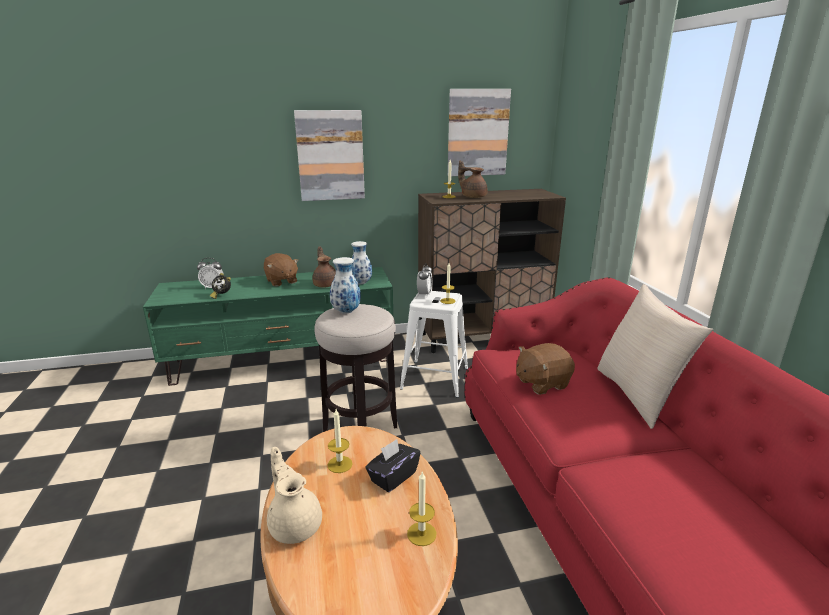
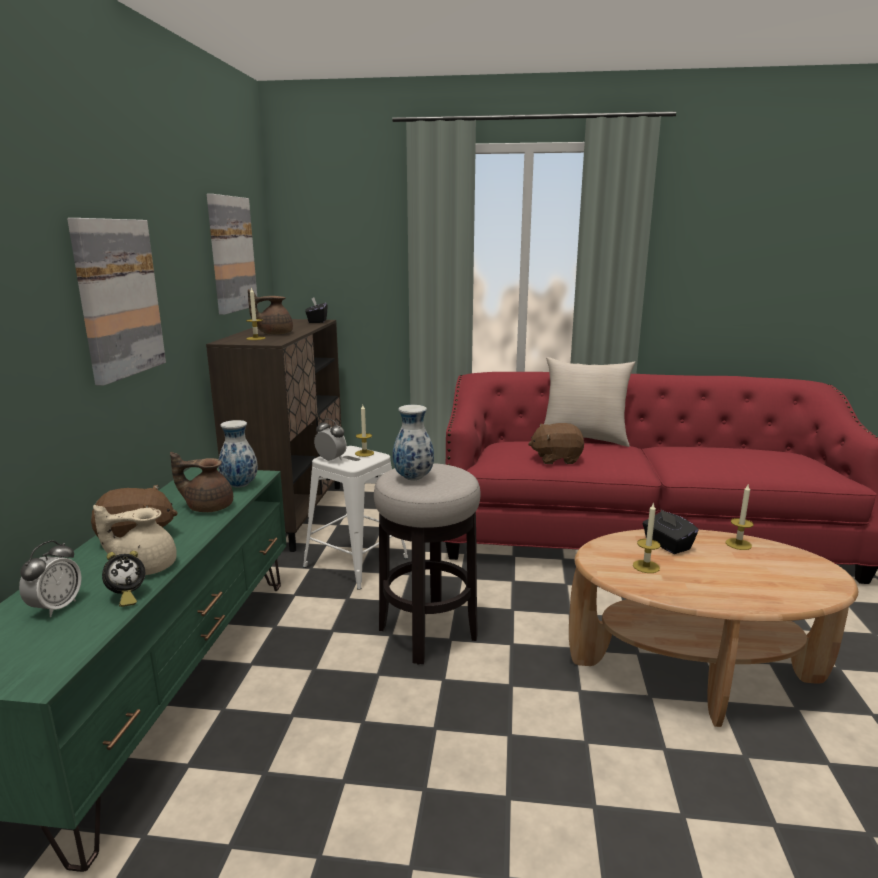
camera: 70 degrees left, 5 degrees down
(295, 524) = (735, 596): beige teapot -> beige teapot (145, 567)
(541, 383) = (556, 459): brown plush toy -> brown plush toy turned 90 degrees clockwise
(545, 195) = (317, 321): none -> black tissue box

